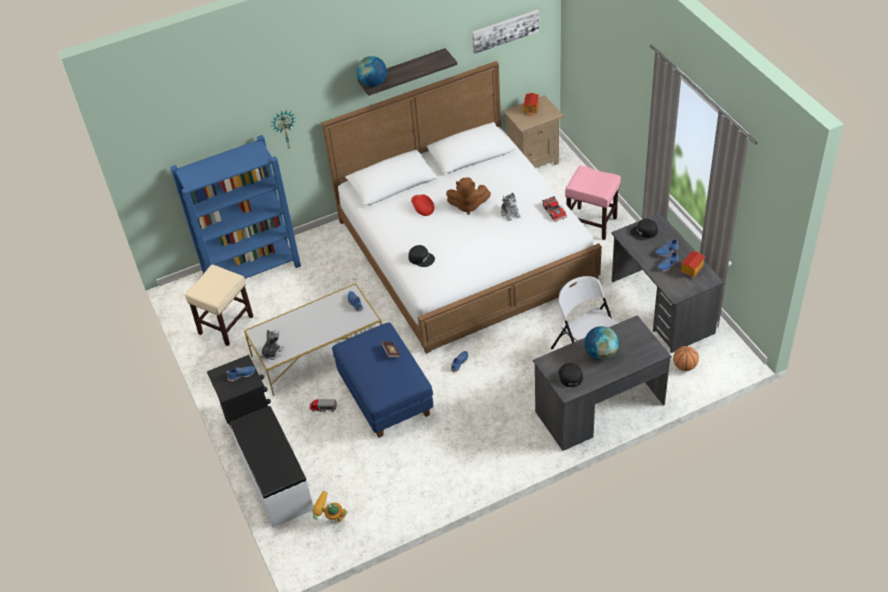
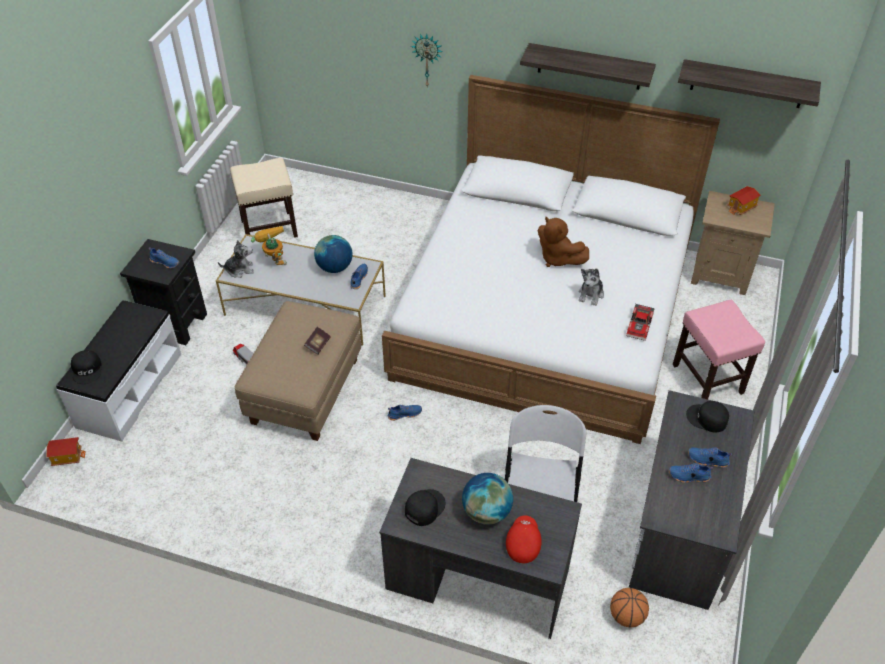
camera: 40 degrees right, 0 degrees up
(252, 269) = (347, 198): blue bookcase -> none
(331, 520) = (119, 464): toy robot -> toy robot (273, 260)
(373, 83) = (536, 55): globe -> globe (334, 267)
(385, 395) = (305, 390): blue ottoman -> beige ottoman
(421, 258) = (449, 276): black cap -> black cap (87, 369)
(422, 208) = (511, 231): red cap -> red cap (522, 543)
(505, 30) = (747, 84): picture -> shelf
(691, 269) = (712, 504): toy house -> toy house (67, 457)

